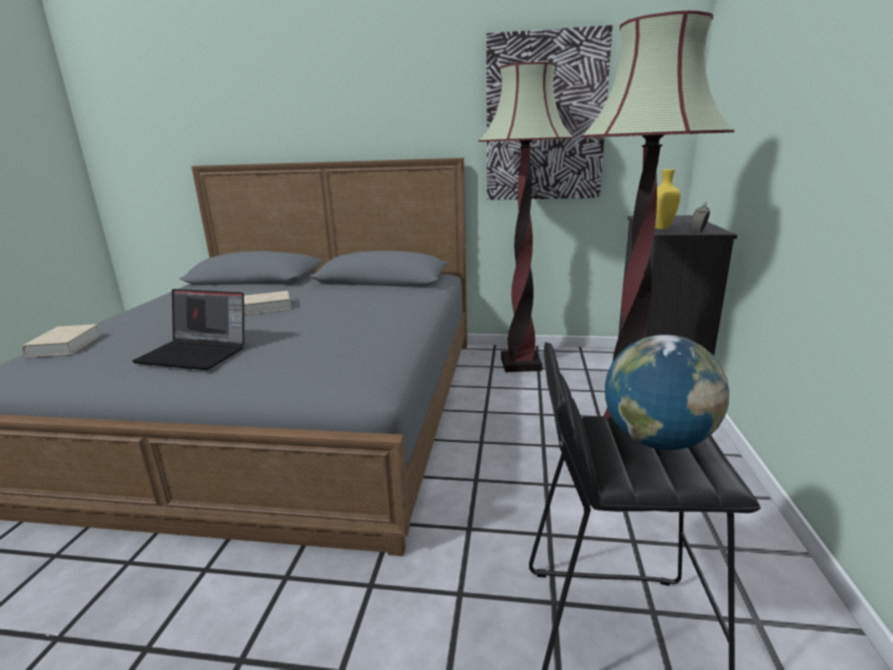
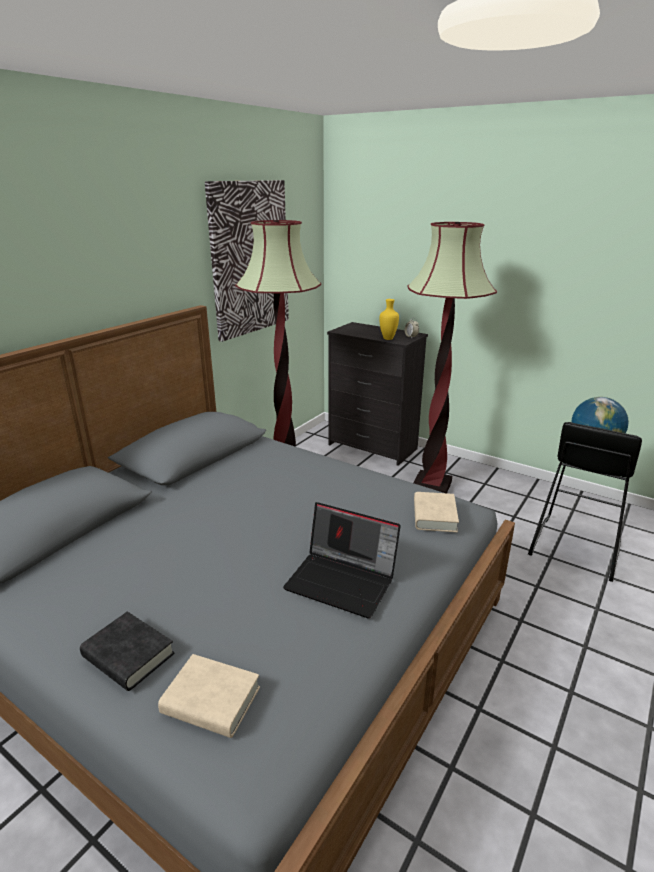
camera: 65 degrees left, 5 degrees up
(116, 320) = (128, 656): none -> black book
(197, 353) = (343, 581): laptop -> laptop turned 75 degrees clockwise
(267, 307) = (223, 528): beige book -> beige book (434, 516)

